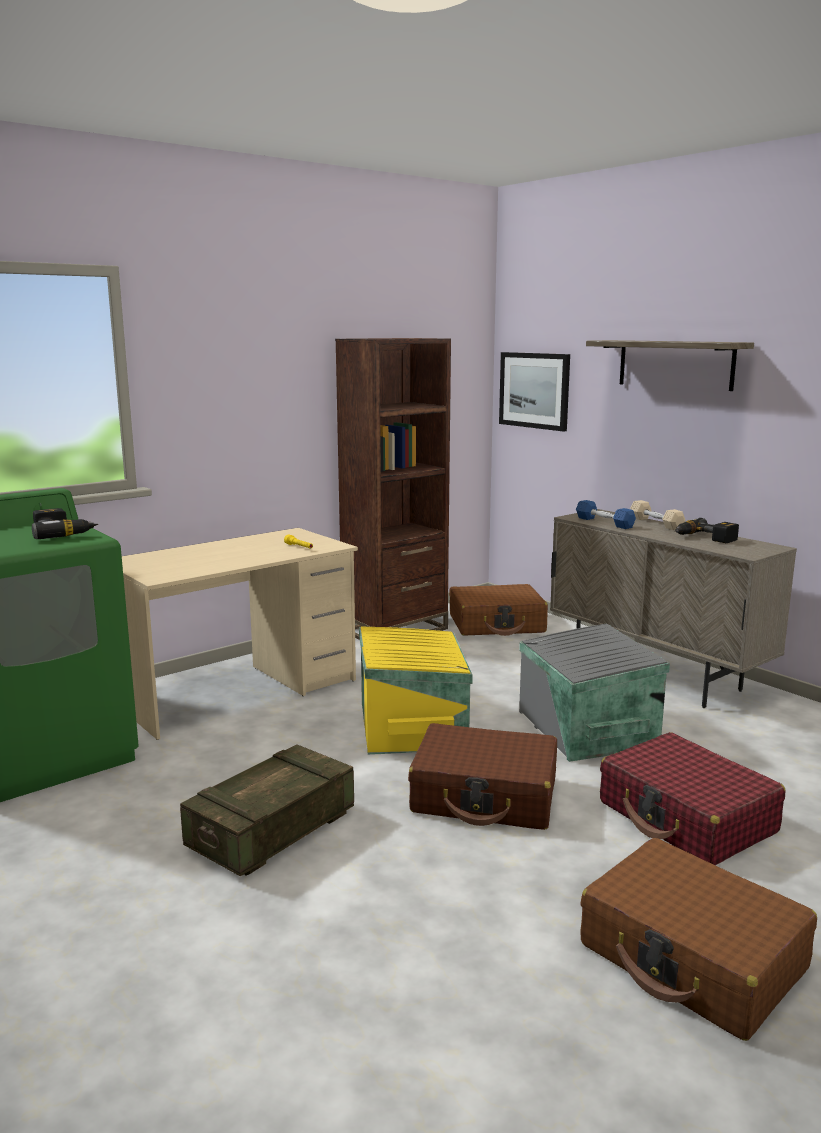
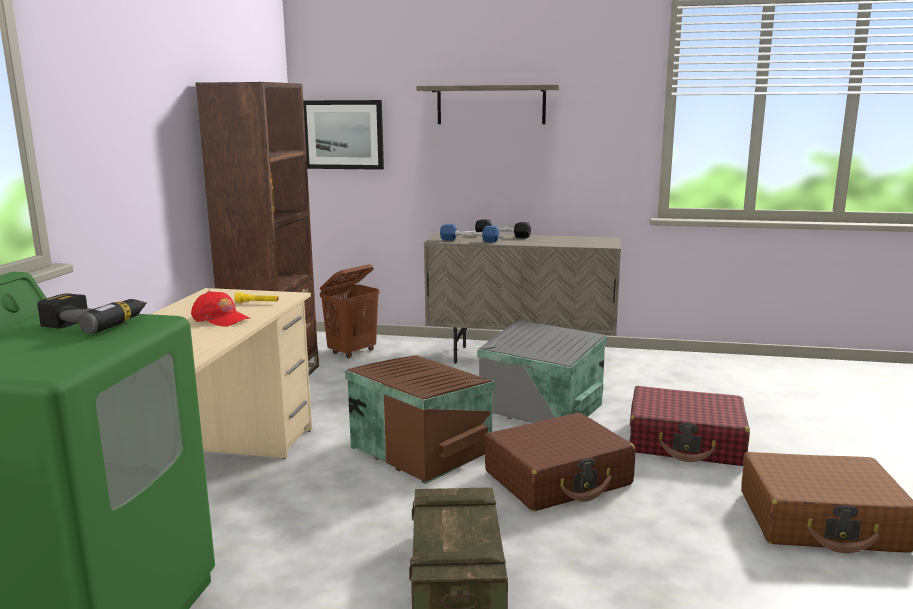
camera: 40 degrees left, 0 degrees up
(247, 554) = (221, 319): none -> red cap
(414, 725) = (421, 448): yellow storage box -> brown storage box
(497, 624) = (352, 352): brown suitcase -> brown laundry basket
(656, 523) = (502, 236): beige dumbbell -> black dumbbell
(704, 538) = (558, 240): power drill -> none

